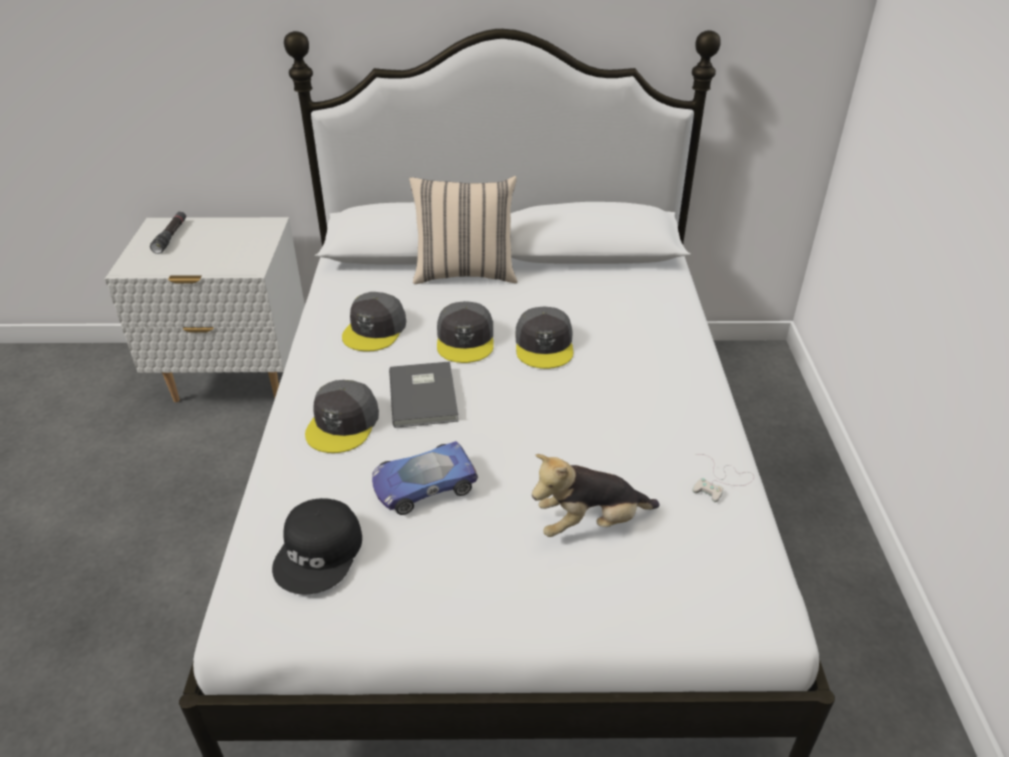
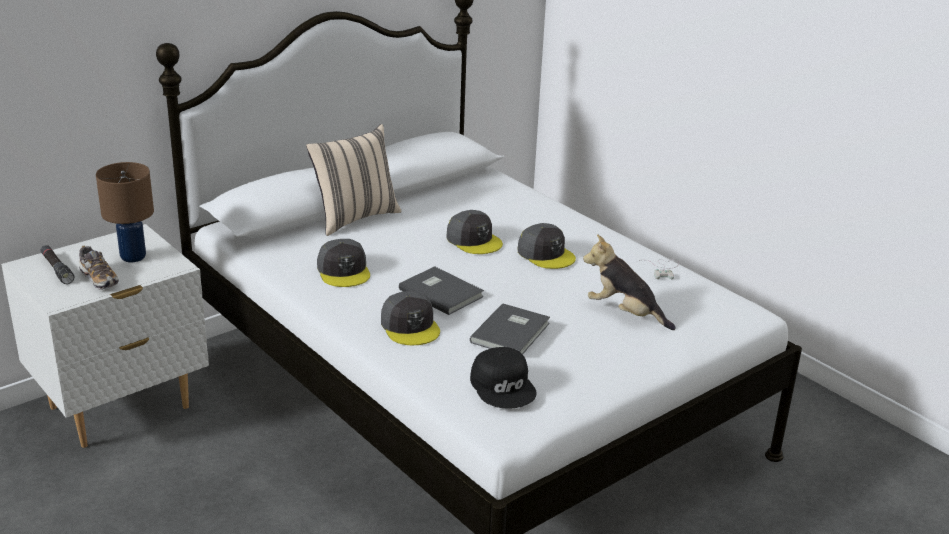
camera: 40 degrees left, 10 degrees down
(183, 257) = (99, 279): none -> shoe
(233, 247) = (133, 258): none -> brown table lamp
(423, 485) = (512, 333): toy car -> grey book
(465, 340) = (419, 254): grey cap -> grey cap (546, 254)
(590, 523) = (625, 313): plush toy -> plush toy turned 90 degrees clockwise

